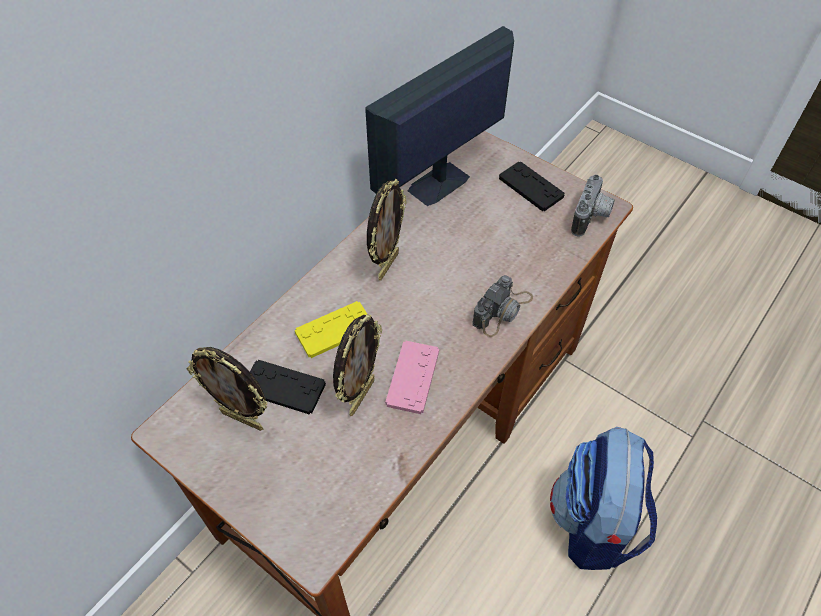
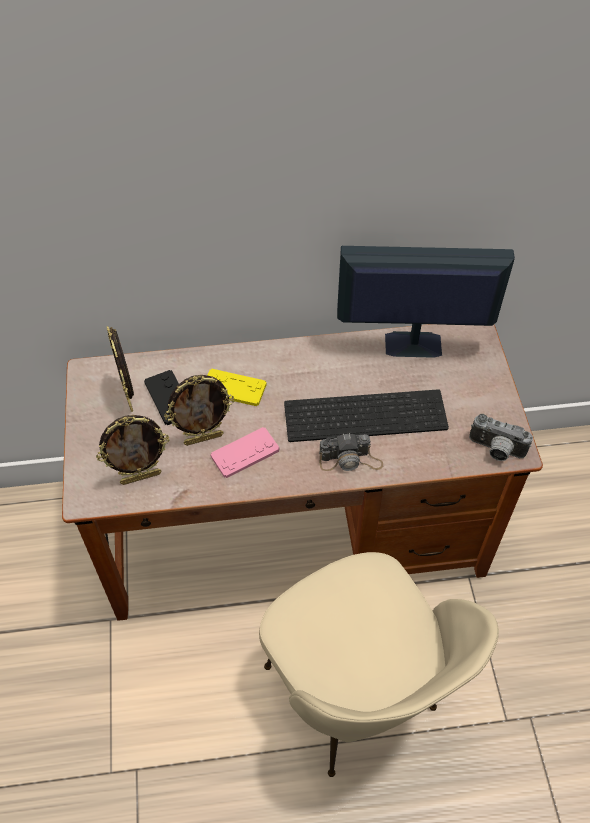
camera: 45 degrees right, 0 degrees up
(387, 265) = (312, 373): picture frame -> picture frame (141, 477)
(469, 263) = (366, 413): none -> keyboard
(531, 187) = (477, 395): black game controller -> none
(591, 218) = (495, 450): camera -> camera turned 45 degrees clockwise
(593, 522) = (356, 701): backpack -> beige chair

